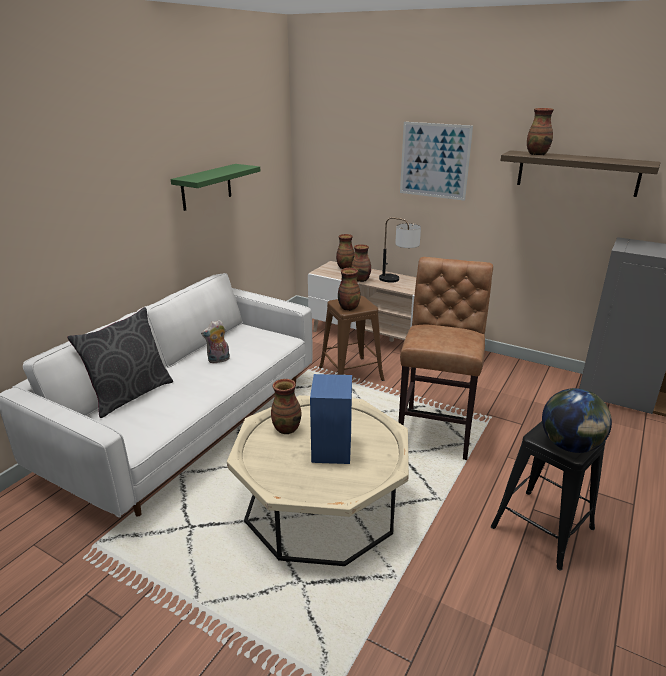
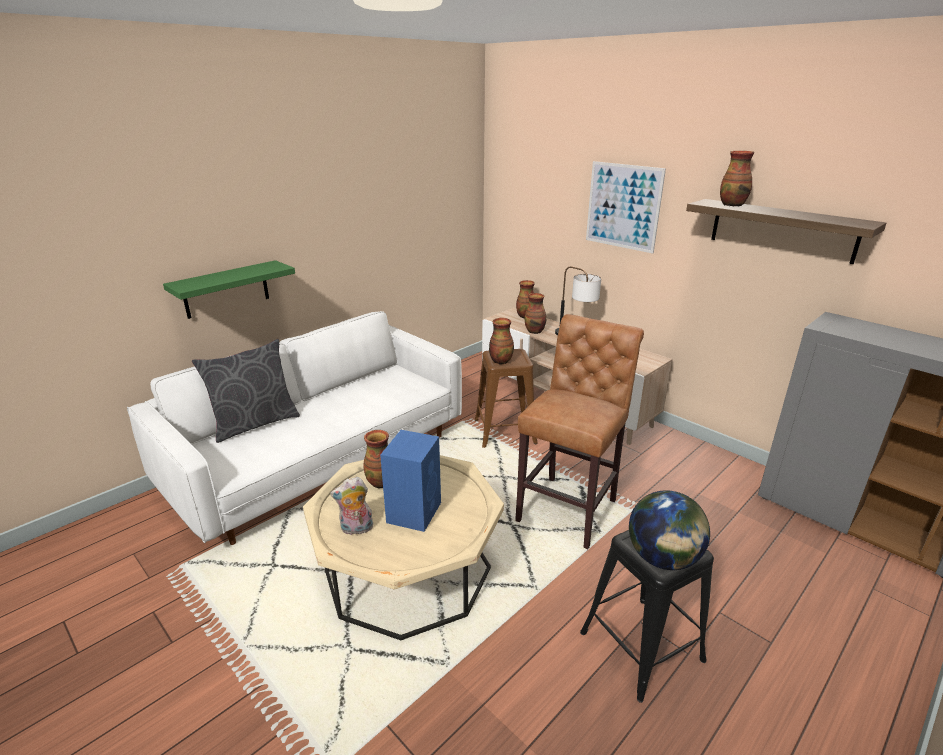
camera: 15 degrees right, 0 degrees up
(206, 187) = (374, 222): green shelf -> green shelf (226, 289)
(218, 360) = (353, 400): plush toy -> plush toy (356, 529)

